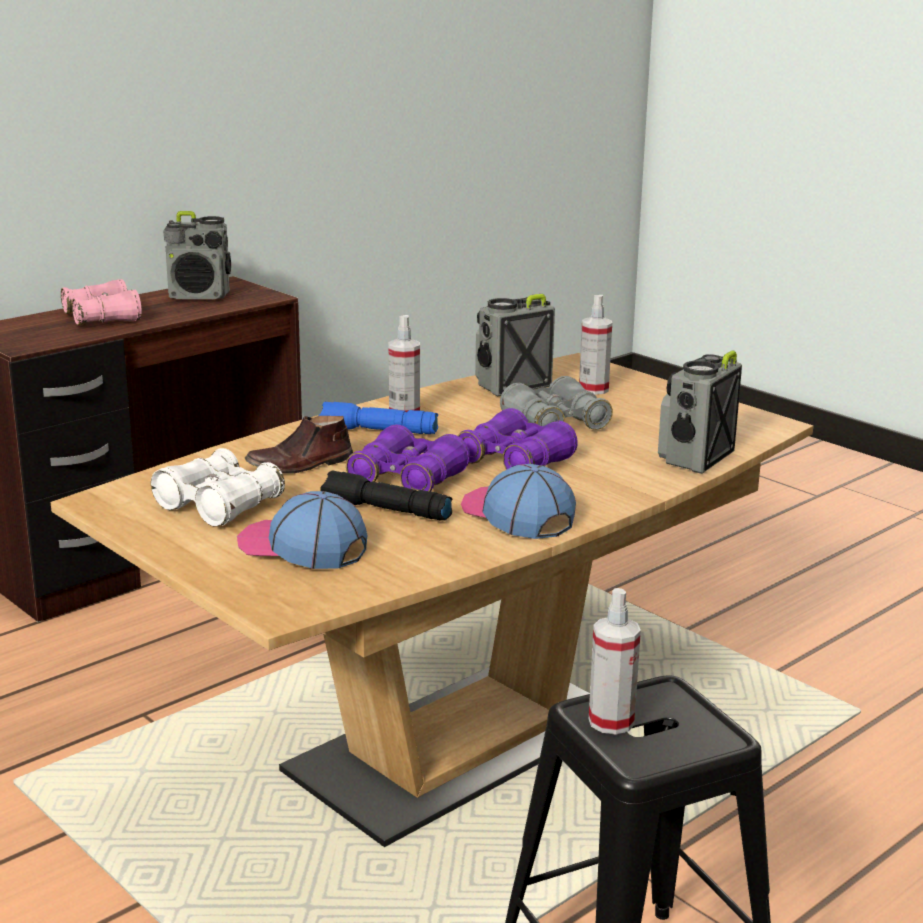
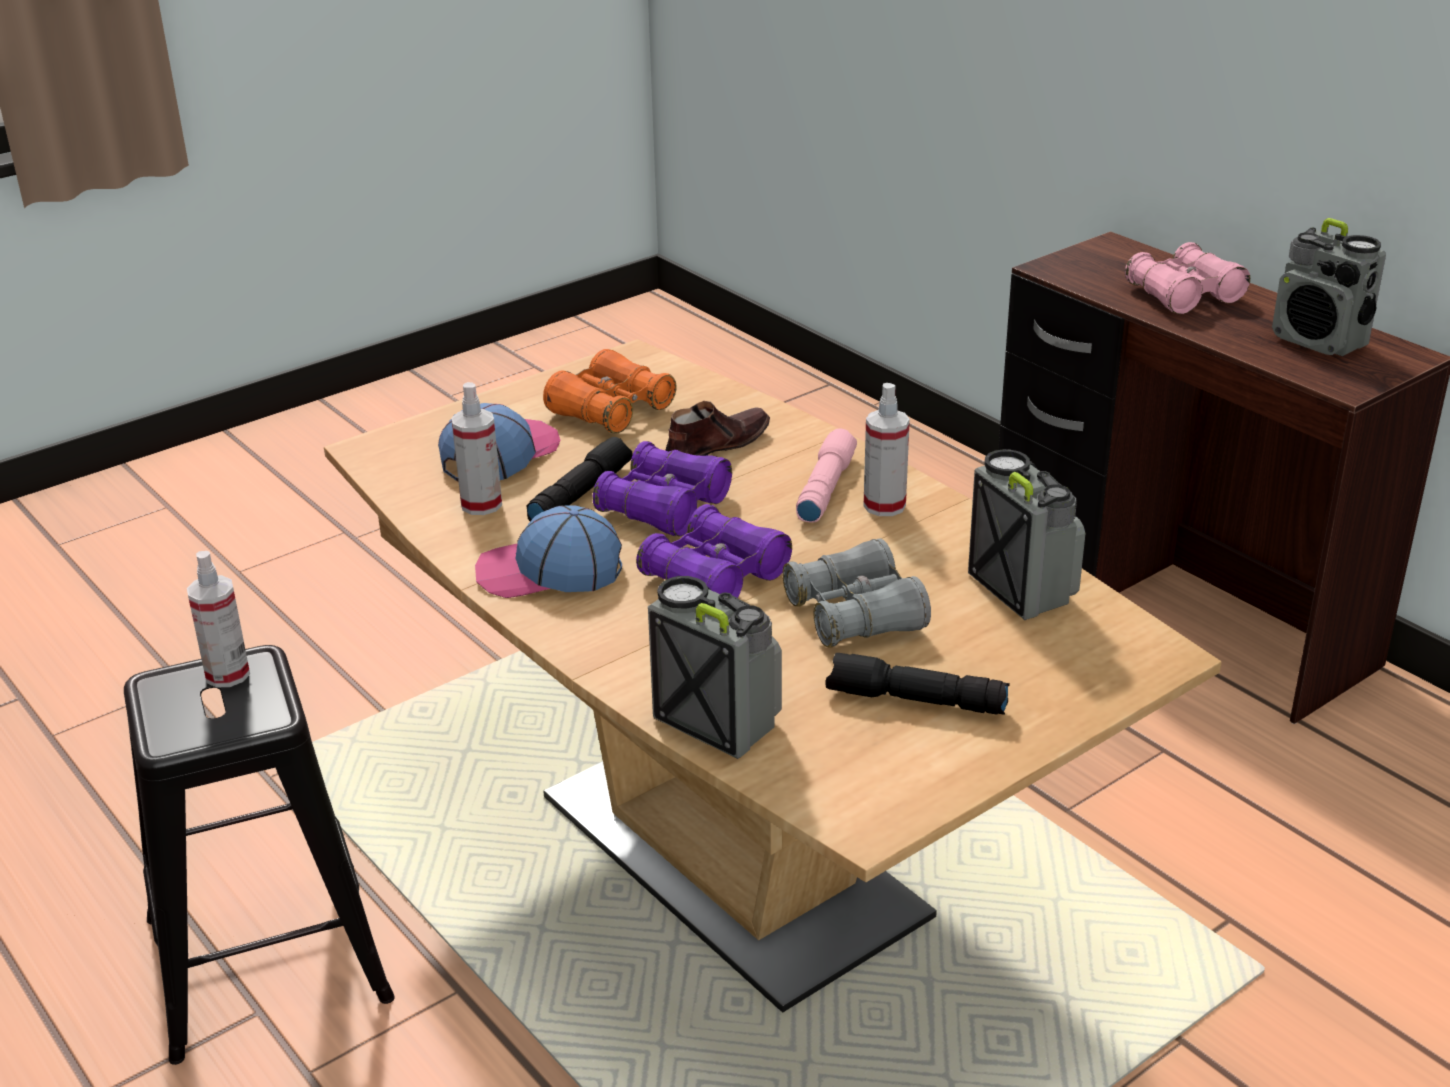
camera: 95 degrees right, 10 degrees up
(199, 296) = (1319, 341): radio -> radio turned 45 degrees counterclockwise
(219, 505) = (611, 410): white binoculars -> orange binoculars
(300, 465) = (716, 446): brown shoe -> brown shoe turned 75 degrees clockwise
(377, 431) = (824, 488): blue flashlight -> pink flashlight
(516, 515) = (549, 571): cap -> cap turned 150 degrees counterclockwise
(593, 389) = (1017, 659): spray bottle -> spray bottle (481, 504)
(649, 412) = (914, 701): none -> black flashlight

